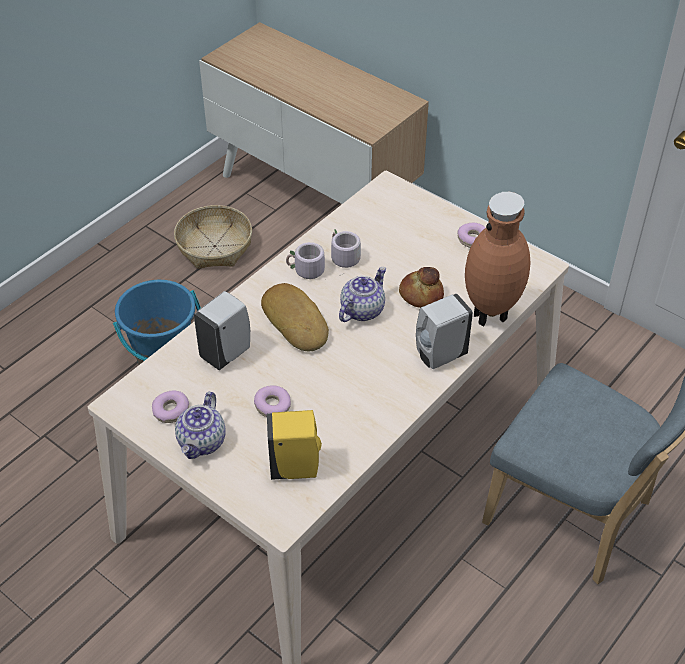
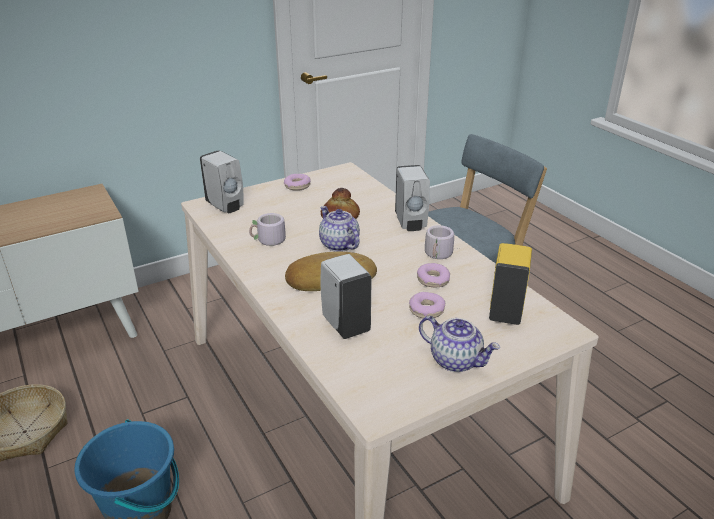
camera: 70 degrees left, 15 degrees down
(171, 411) = (405, 374): donut -> donut (433, 280)
(306, 271) = (270, 261): grey mug -> grey mug (439, 255)
(394, 203) = (226, 206): none -> white soap dispenser
(491, 315) = (381, 196): brown vase -> none

